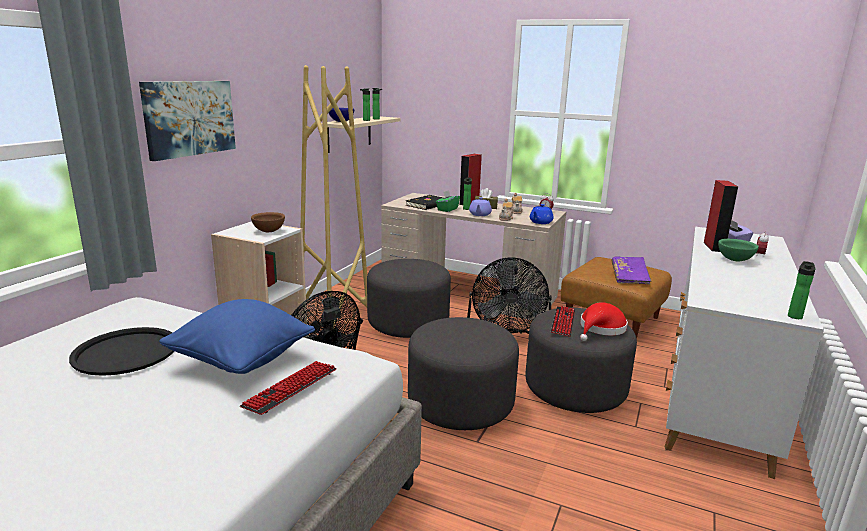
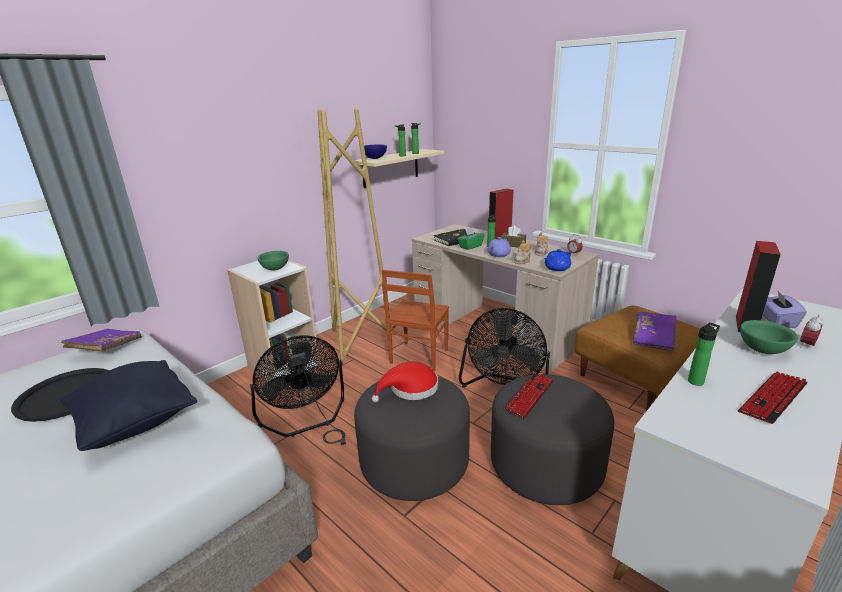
camera: 20 degrees right, 5 degrees up
(123, 313) = (106, 348): none -> purple book
(189, 118) = (196, 167): picture -> none
(242, 362) = (136, 423): blue pillow -> black pillow
(269, 231) = (275, 269): brown bowl -> green bowl
(291, 388) = (137, 469): keyboard -> keyboard (773, 398)
(408, 323) = (418, 357): grey ottoman -> brown chair
(601, 329) = (568, 412): red hat -> red hat (410, 389)
(795, 316) = (792, 472): bottle -> bottle (696, 381)

